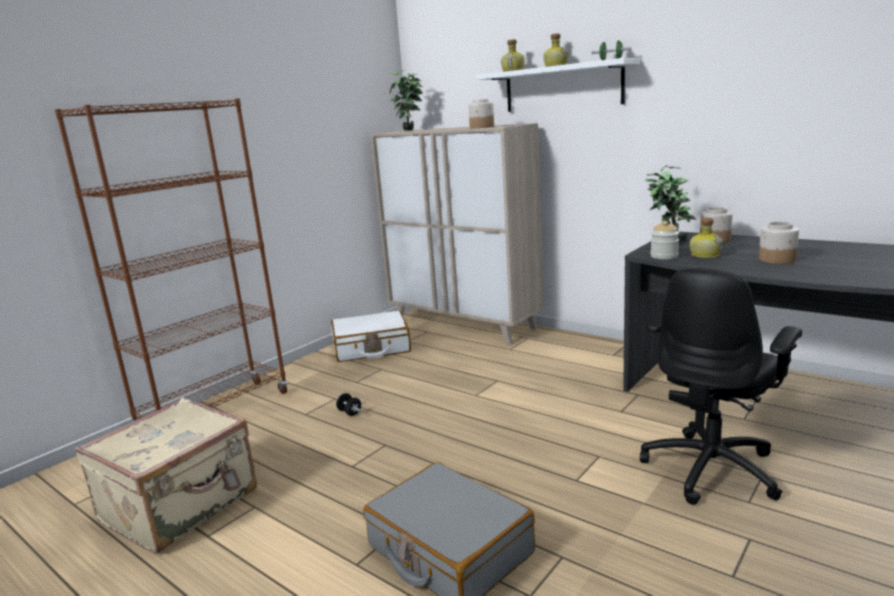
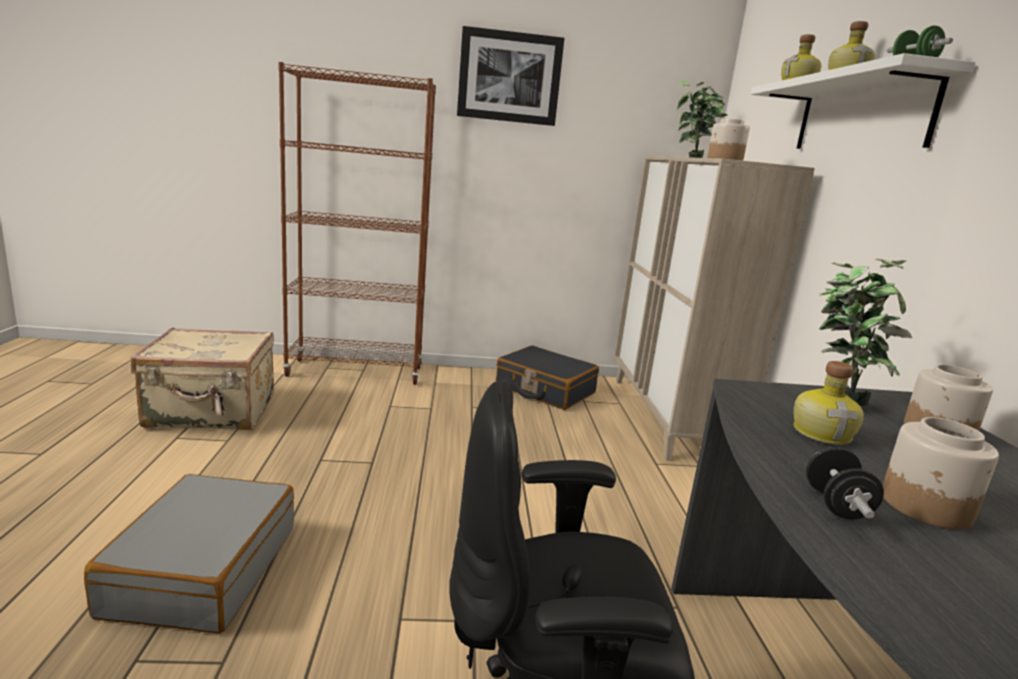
camera: 45 degrees right, 0 degrees up
(259, 85) = (509, 77): none -> picture
(349, 412) = (412, 424): black dumbbell -> black dumbbell (836, 505)
(371, 348) = (544, 390): white suitcase -> black suitcase
(664, 256) = (754, 404): jar -> none

